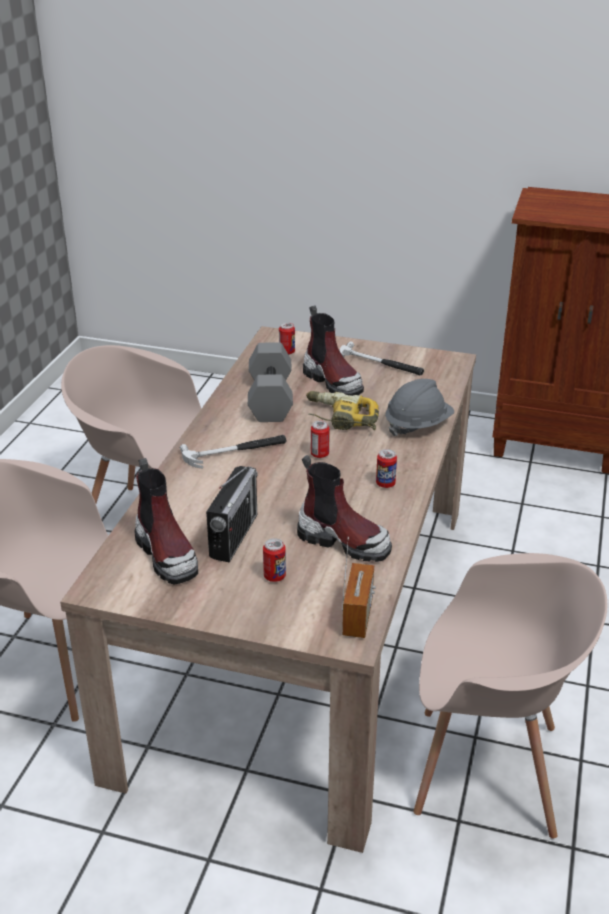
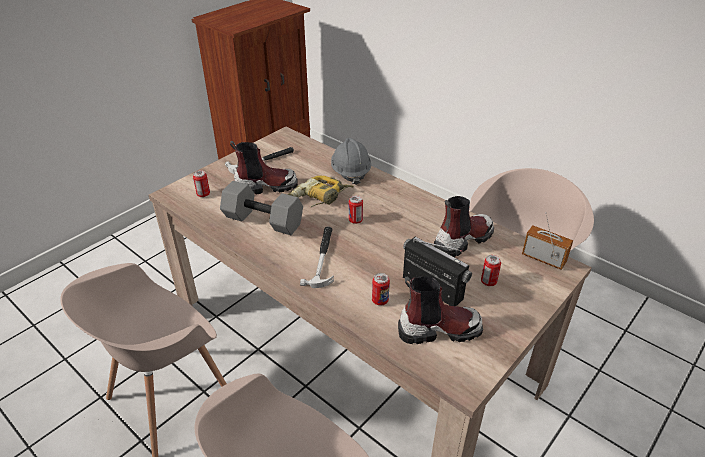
camera: 65 degrees left, 5 degrees up
(385, 484) = (409, 205): can -> can (380, 300)

